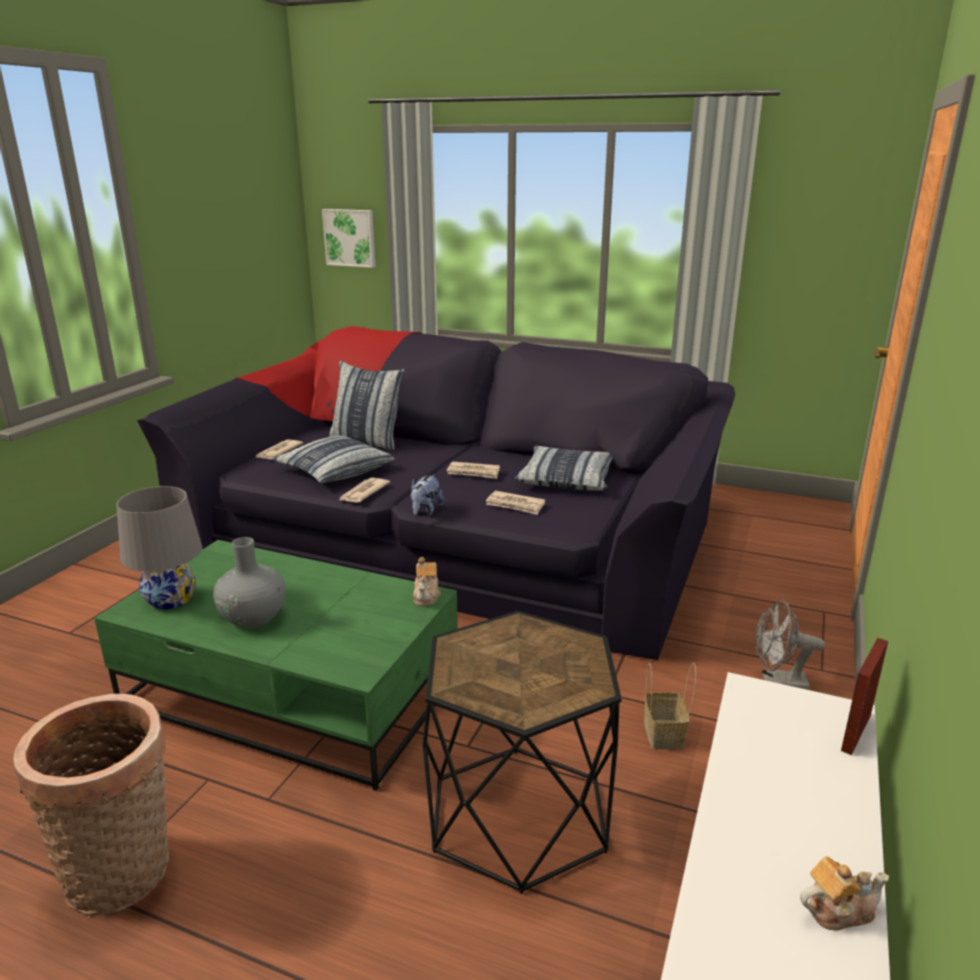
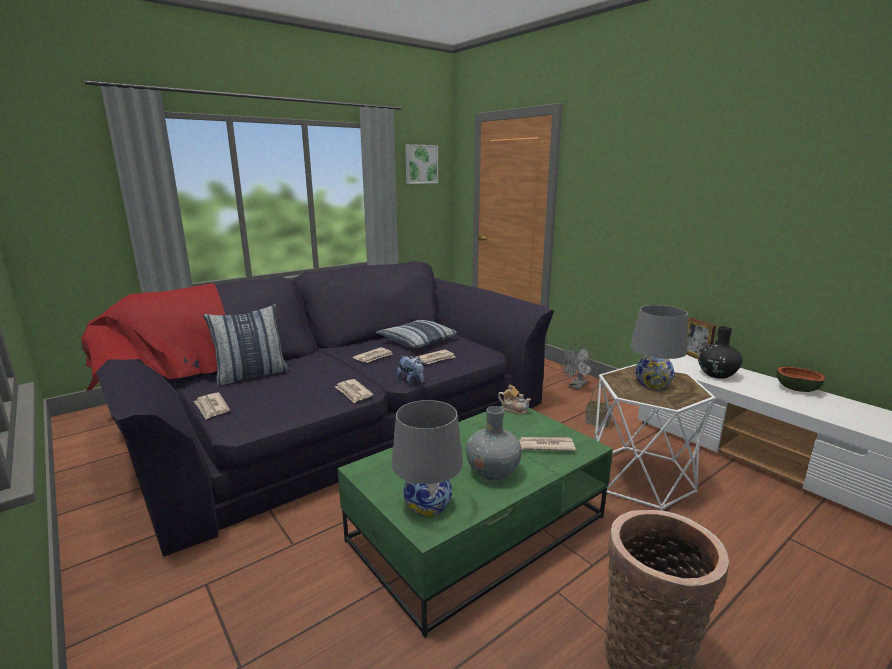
camera: 60 degrees left, 5 degrees down
(334, 471) = (291, 396): pillow -> none
(338, 639) = (545, 445): none -> newspaper
(350, 237) = (63, 216): picture -> picture (421, 164)
(518, 815) = (641, 477): black side table -> white side table
(525, 662) = (652, 383): none -> grey table lamp
(780, 769) = (716, 374): none -> black vase
(837, 910) = (796, 389): teapot -> bowl

